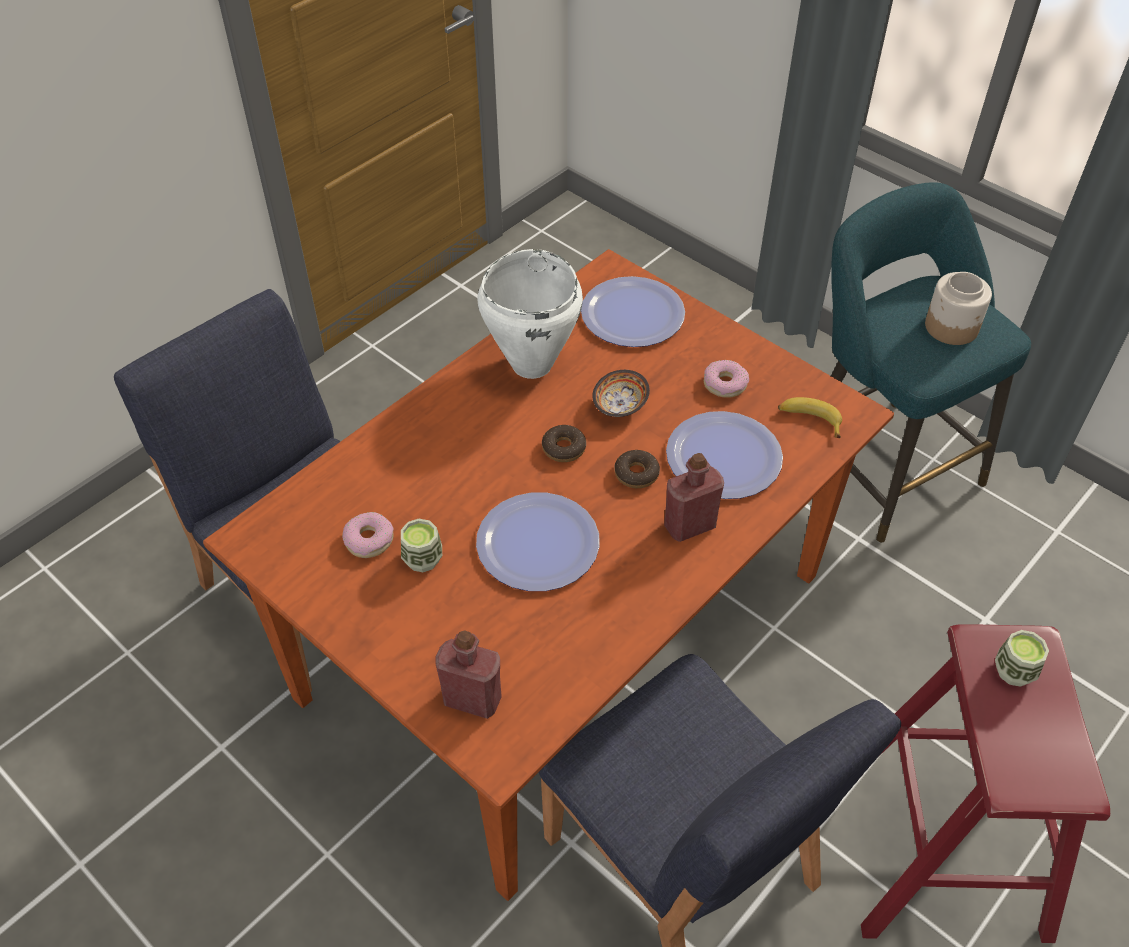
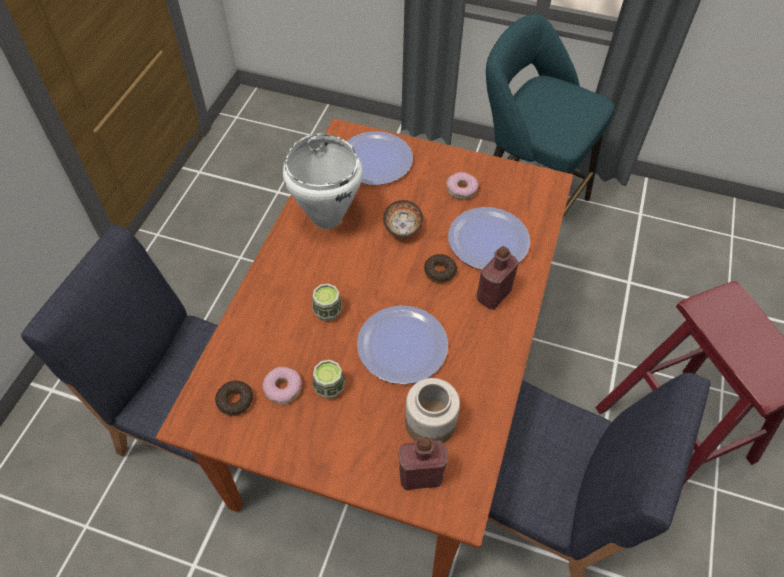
camera: 25 degrees left, 5 degrees up
(564, 448) = (382, 270): donut -> donut (235, 400)
(809, 420) = (526, 196): banana -> none
(952, 327) = (567, 107): jar -> jar (431, 422)
(1014, 671) = (730, 317): cup -> cup (327, 311)

